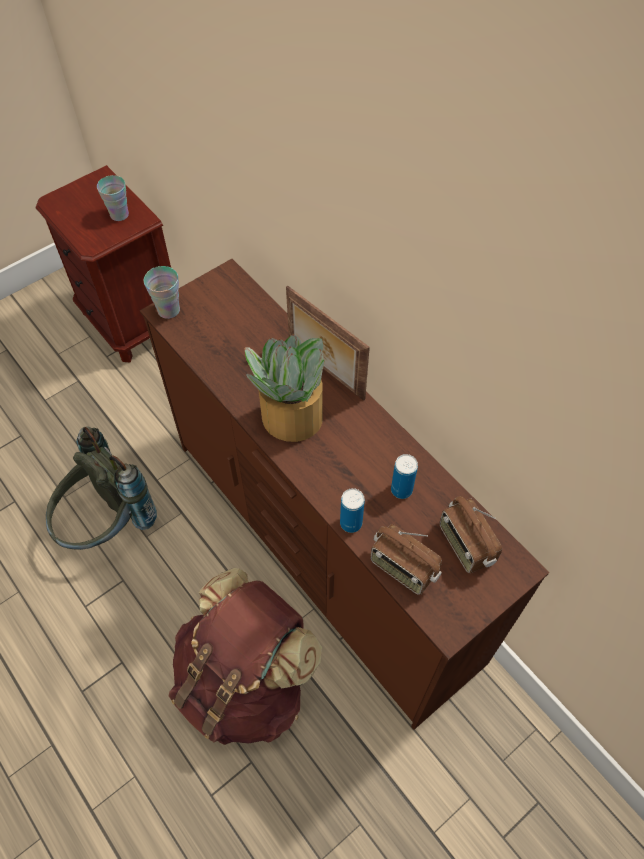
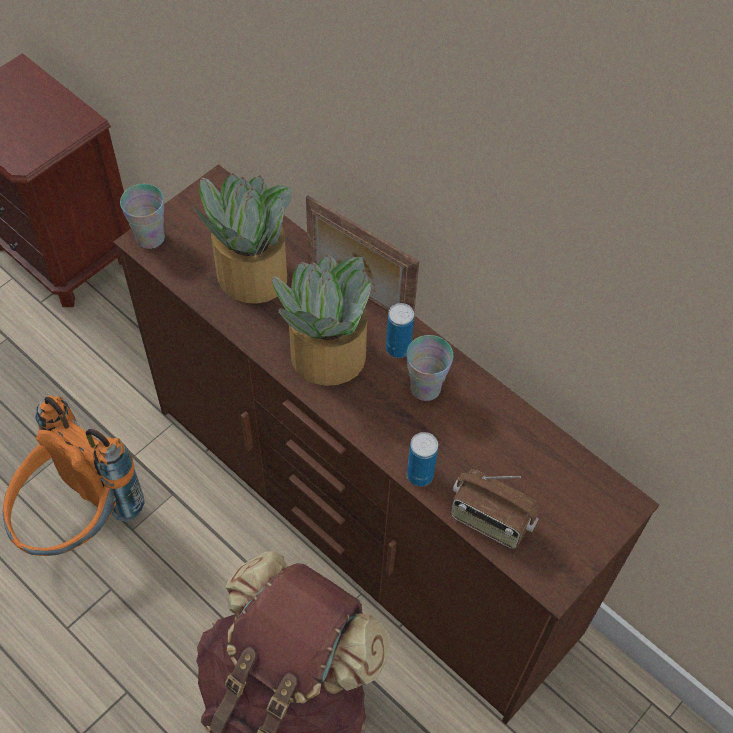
camera: 10 degrees left, 0 degrees up
(107, 525) = (79, 522): grey backpack -> orange backpack
(119, 214) = (52, 118): cup -> cup (425, 388)
(242, 347) = (251, 275): none -> potted plant
(401, 490) = (473, 428): can -> can (398, 348)
(465, 545) = (558, 484): radio -> none

